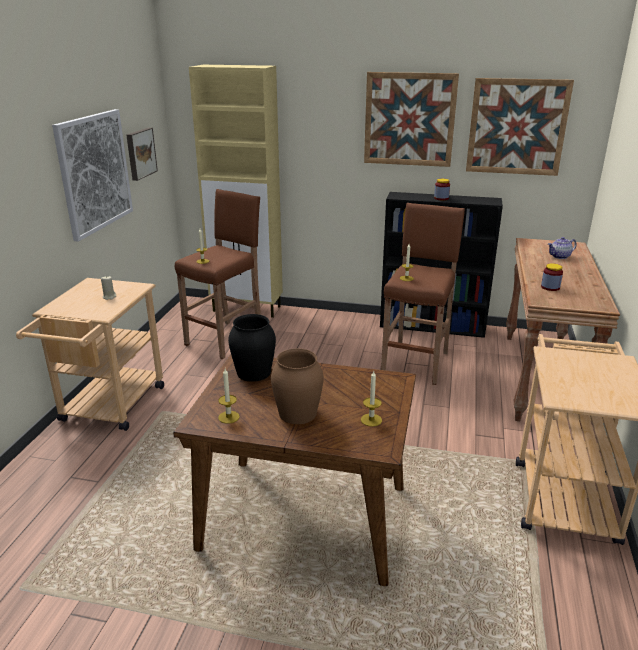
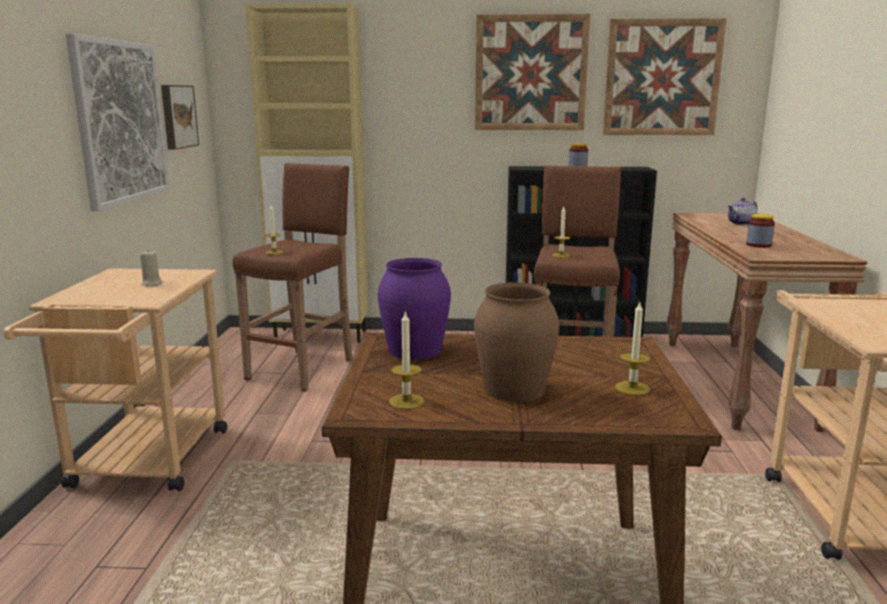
camera: 10 degrees left, 10 degrees down
(254, 372) = (415, 350): black vase -> purple vase

